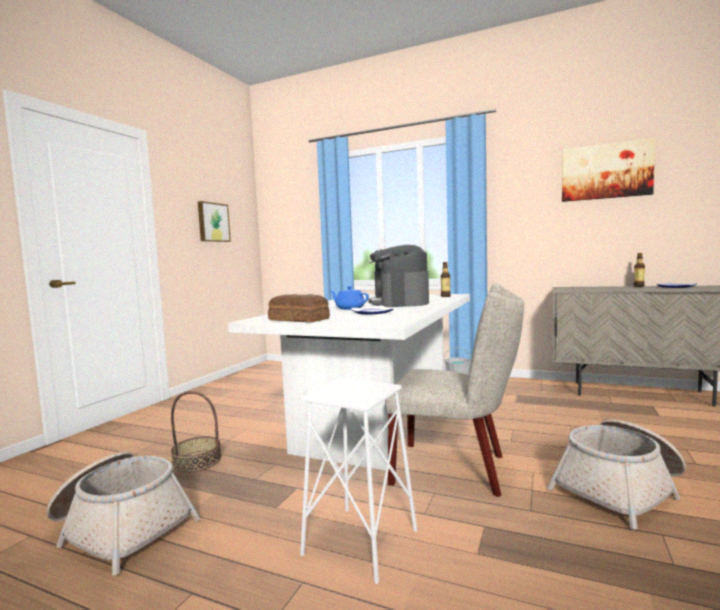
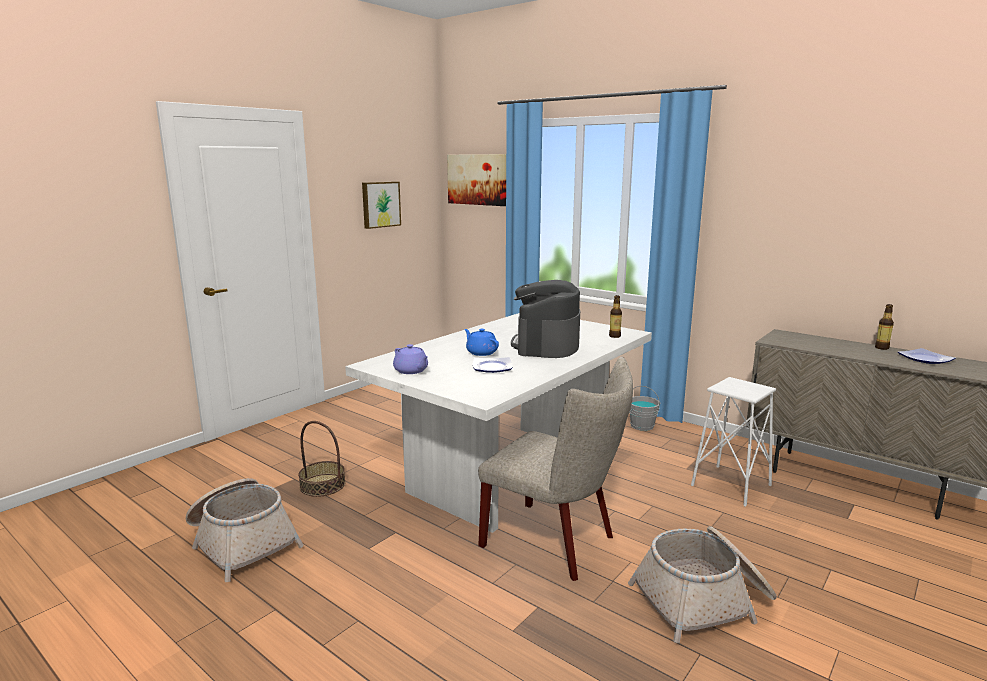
camera: 15 degrees right, 10 degrees up
(298, 319) = (411, 371): bread -> purple teapot
(360, 542) = (421, 597): white stool -> white stool (731, 485)
(605, 171) = (866, 185): picture -> picture (477, 179)

